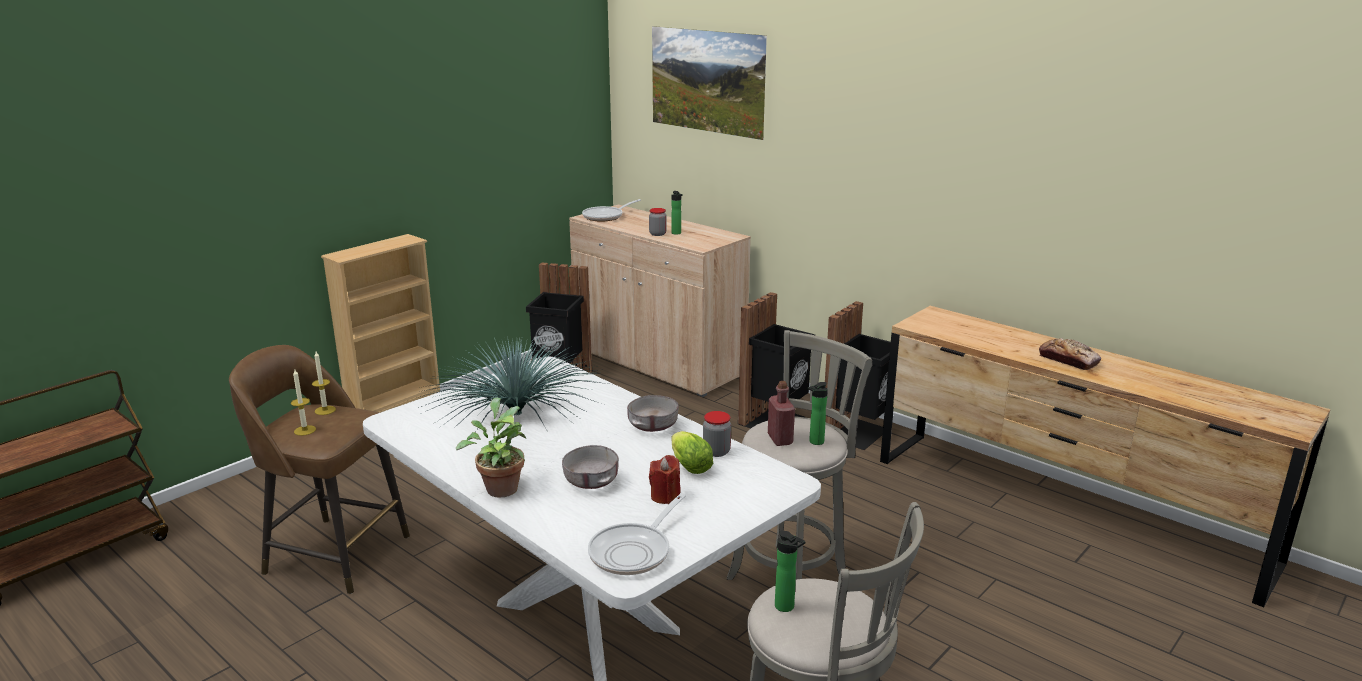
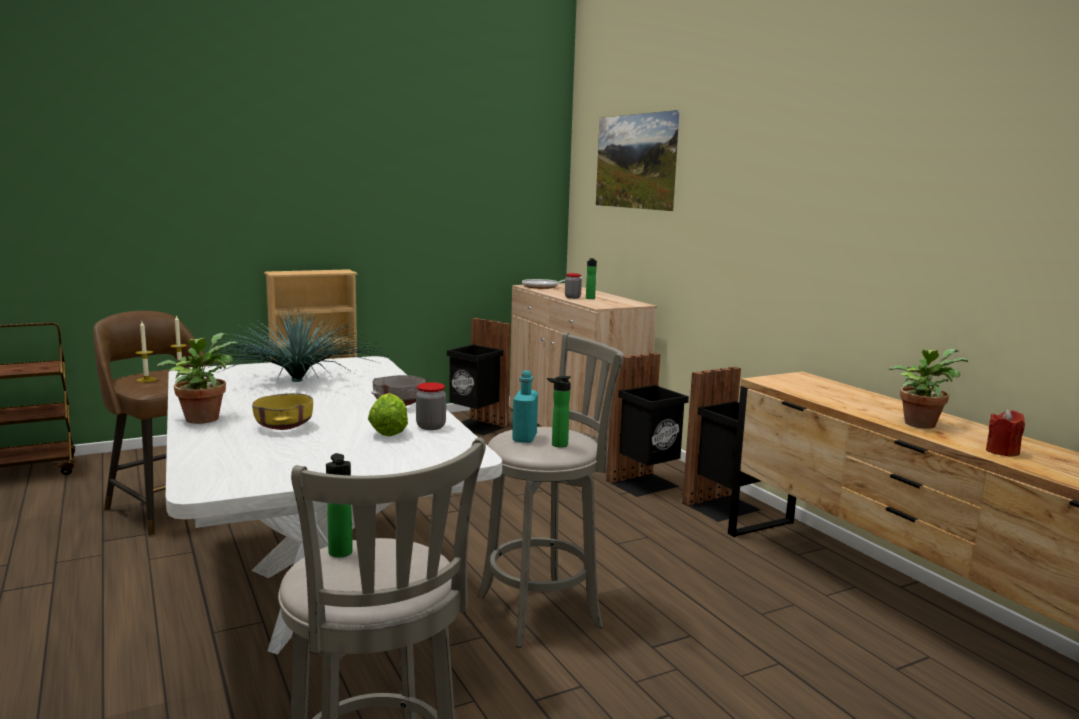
camera: 20 degrees right, 10 degrees down
(591, 481) = (284, 426): grey bowl -> yellow bowl
(634, 551) = (239, 474): frying pan -> none
(665, 496) = (333, 445): red candle -> red candle (1002, 452)
(780, 439) = (524, 438): red bottle -> turquoise bottle
(1068, 360) = (920, 423): bread -> potted plant

